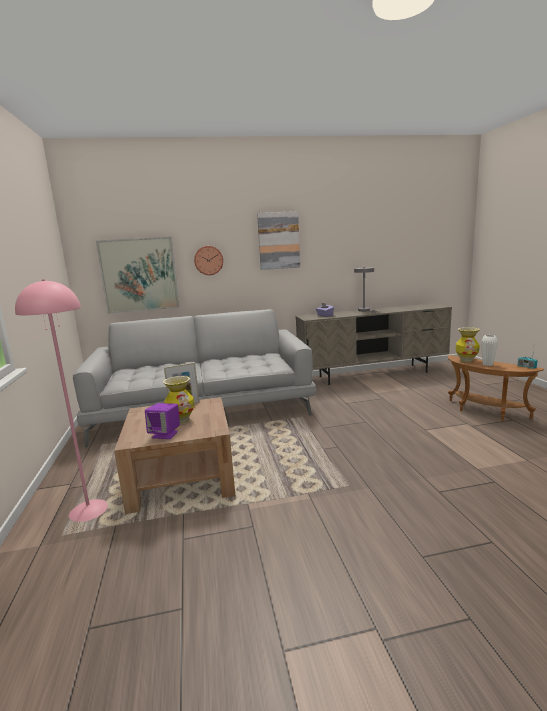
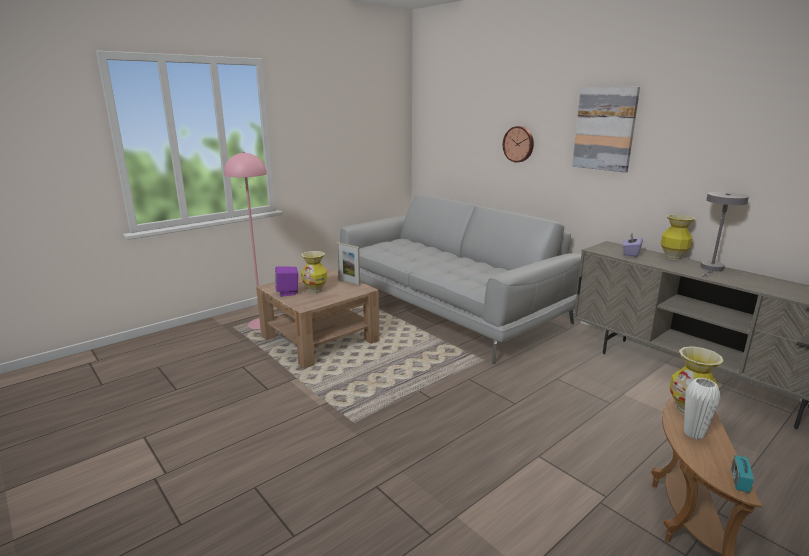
camera: 60 degrees right, 5 degrees up
(139, 275) = (458, 150): picture -> none
(341, 312) = (673, 257): none -> vase

